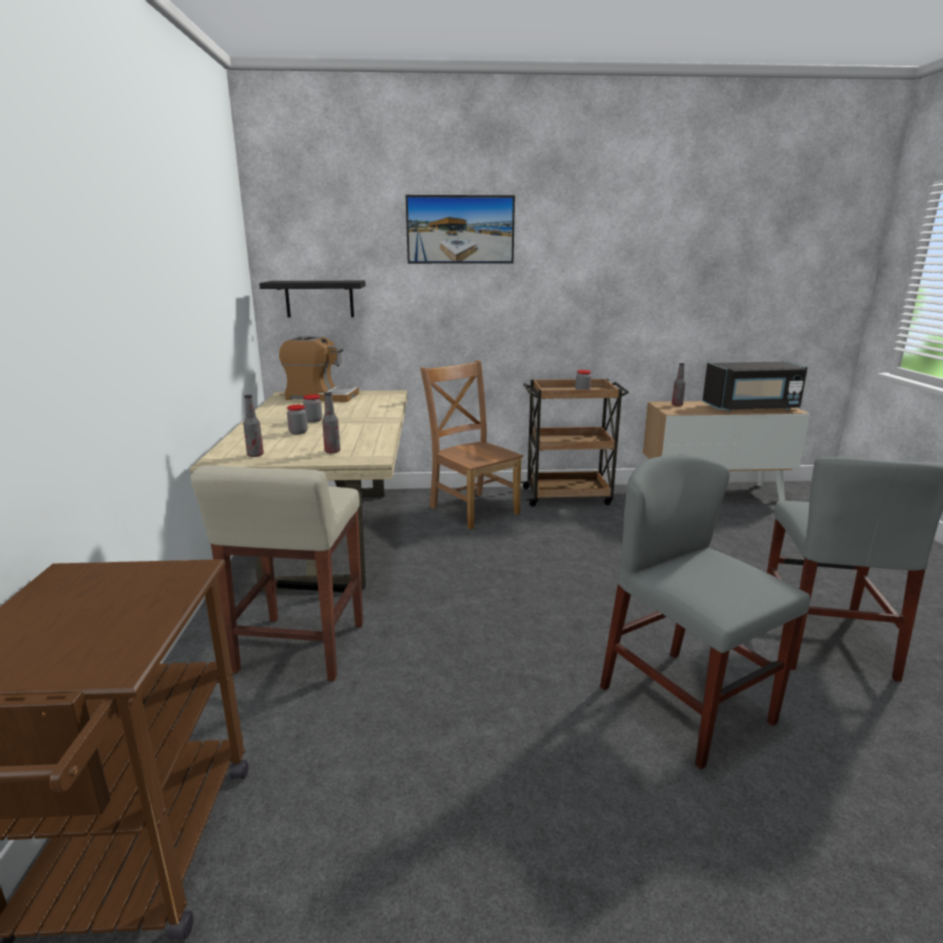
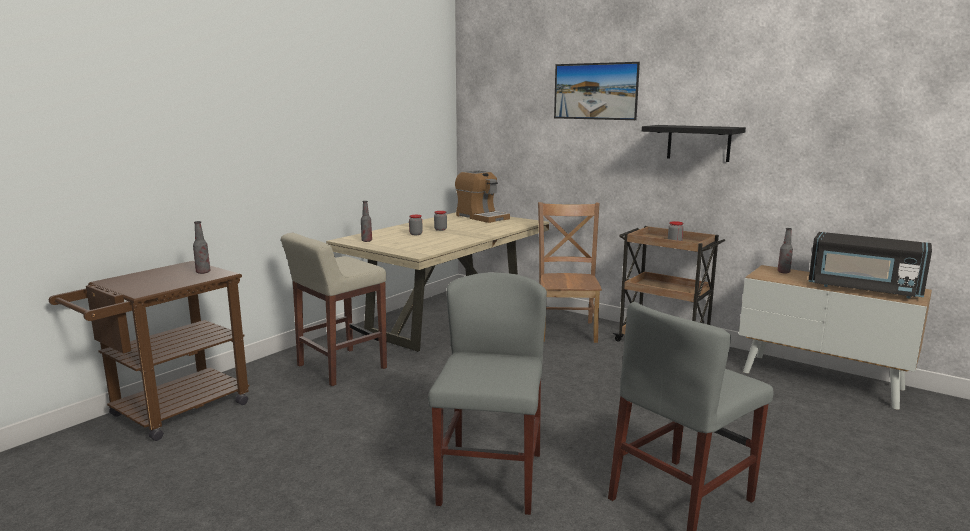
camera: 40 degrees right, 5 degrees down
(319, 299) = (495, 143): black shelf -> black shelf (698, 143)
(332, 451) = (406, 247): bottle -> bottle (203, 272)

